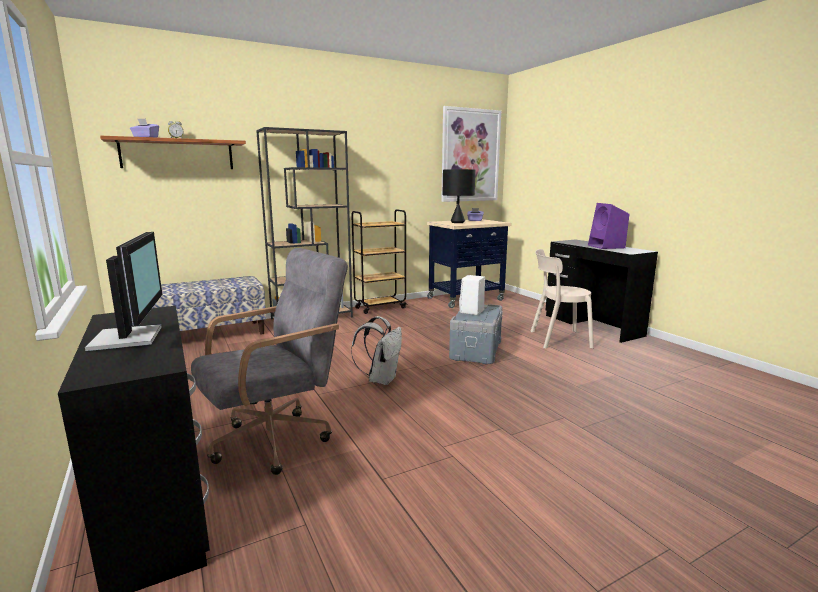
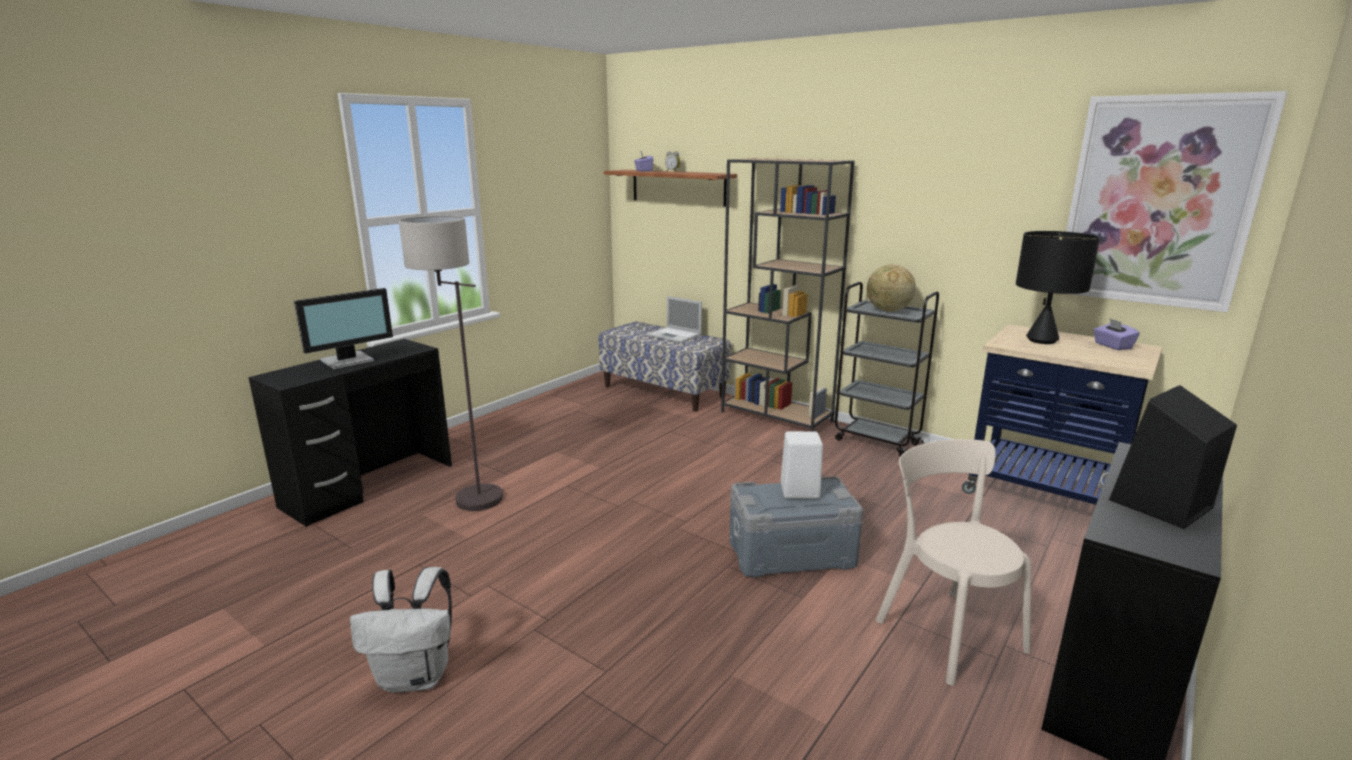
camera: 65 degrees right, 5 degrees up
(209, 283) = (675, 335): none -> laptop
(278, 440) = (468, 496): grey office chair -> grey floor lamp
(378, 224) = (888, 311): none -> globe
(380, 308) = (877, 442): brown cart -> grey cart
(381, 379) = (628, 508): white backpack -> white backpack (416, 676)
(607, 246) = (1160, 505): purple speaker -> black speaker

